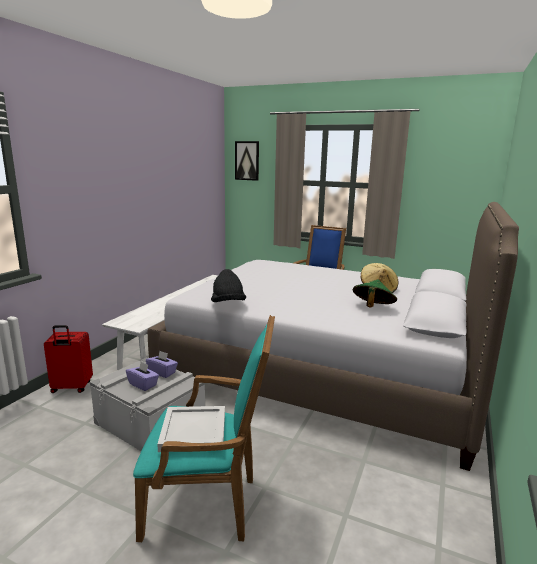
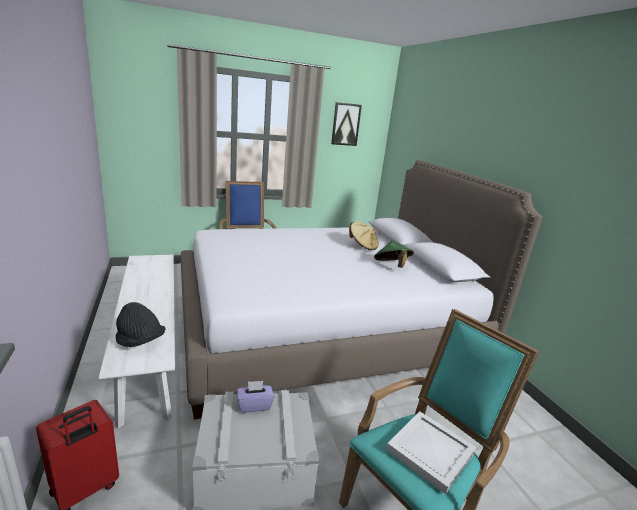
camera: 45 degrees left, 5 degrees up
(143, 384) = (259, 431): purple tissue box -> none
(228, 304) = (290, 299): black hat -> black hat (140, 341)
(247, 160) = (131, 103): picture -> picture (345, 124)

